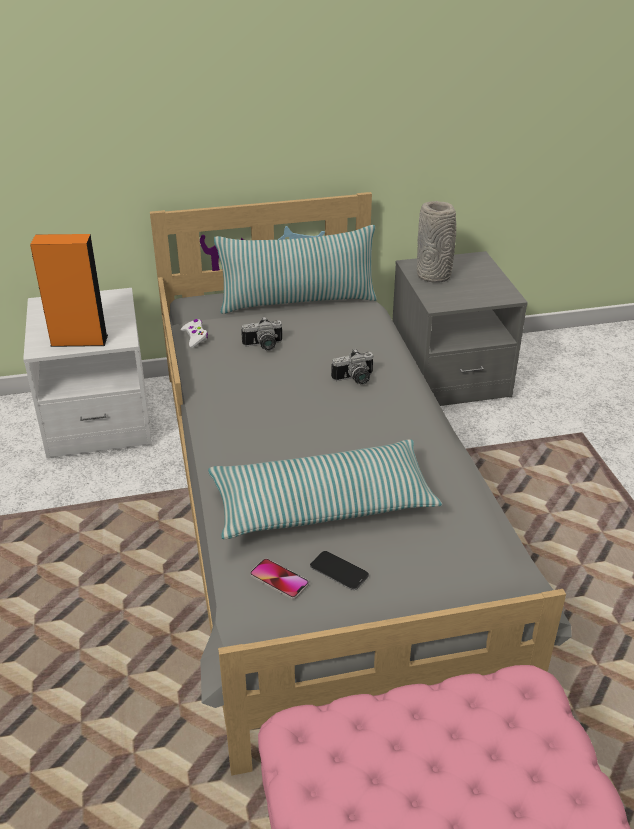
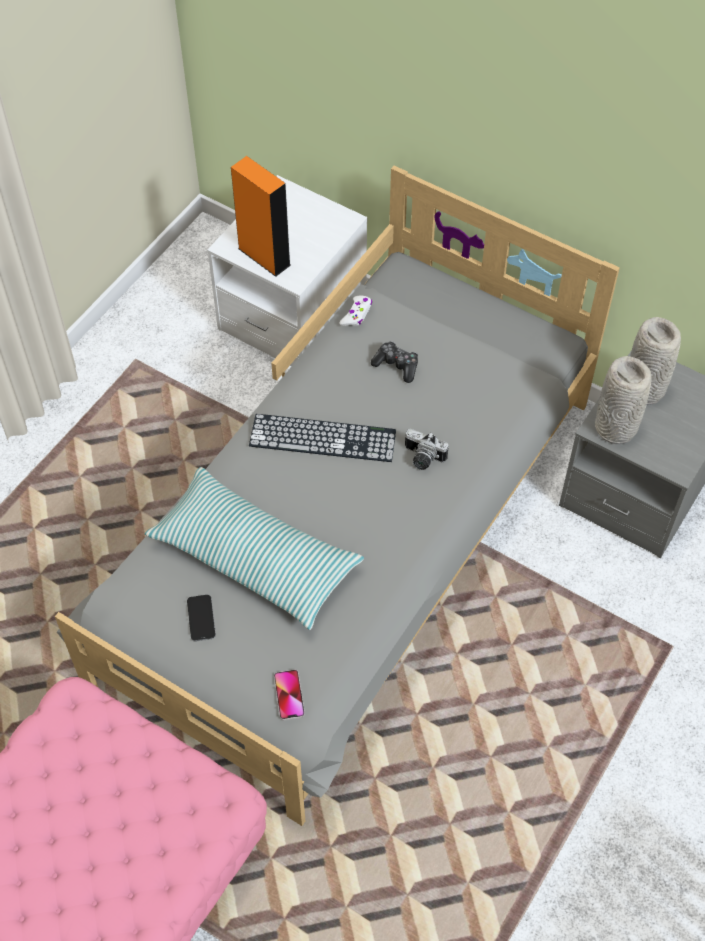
camera: 45 degrees right, 20 degrees up
(263, 346) = (396, 365): camera -> game controller
(269, 409) = (322, 438): none -> keyboard
(279, 580) = (160, 592): phone -> phone (289, 695)
(298, 301) = (488, 331): pillow -> none
(448, 299) = (616, 429): none -> grey vase

